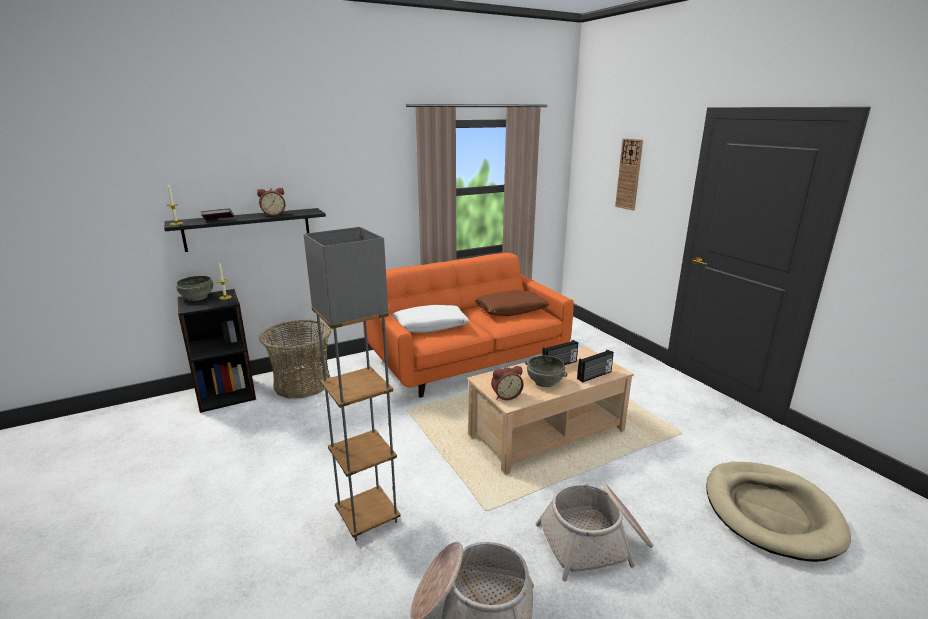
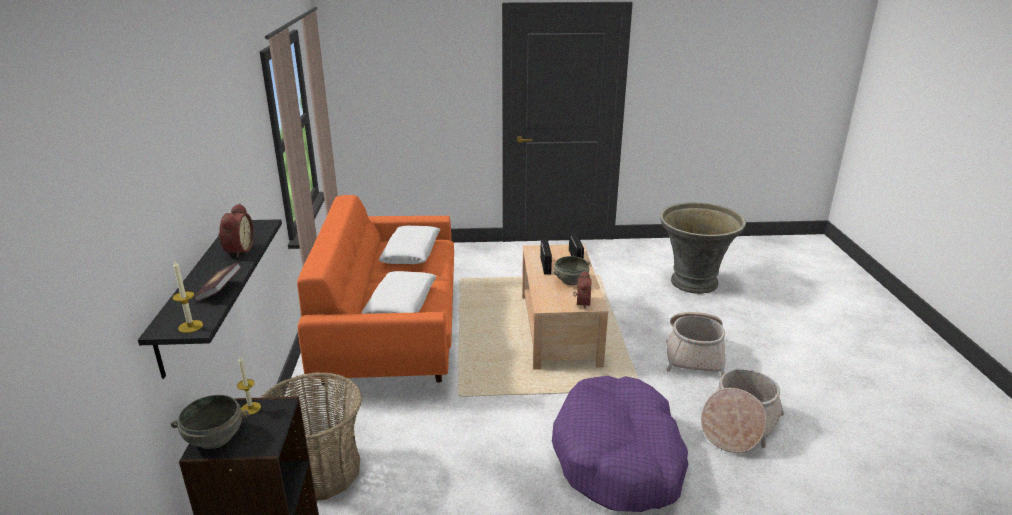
camera: 65 degrees left, 5 degrees up
(367, 517) = (619, 458): grey floor lamp -> purple dog bed
(511, 310) = (411, 252): brown pillow -> white pillow
(629, 174) = (419, 73): wall clock -> none
(770, 512) = (693, 283): beige dog bed -> grey planter

